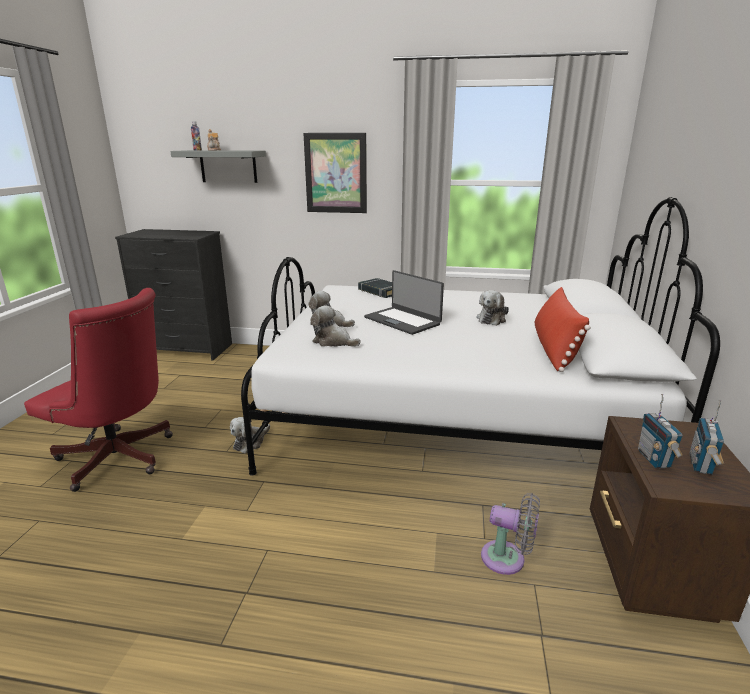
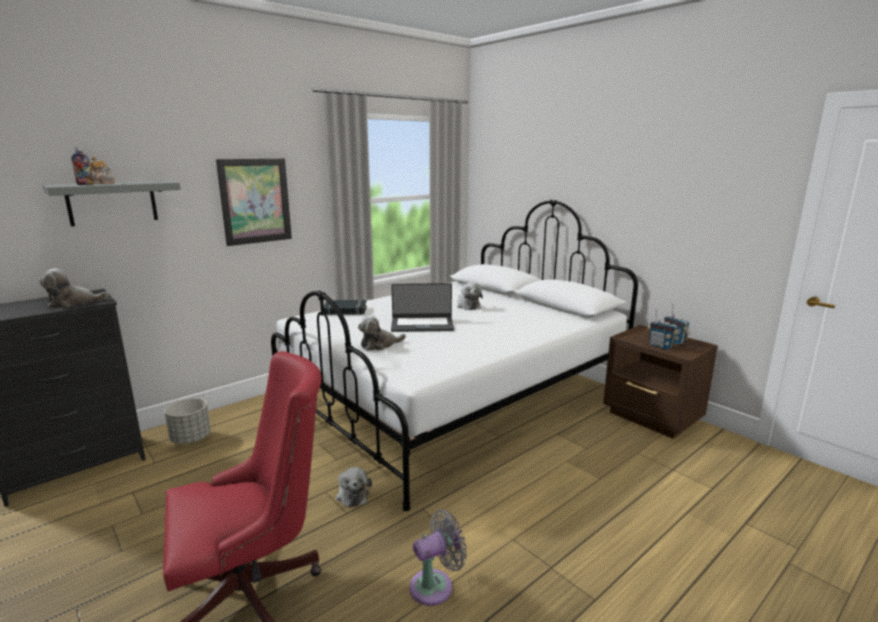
camera: 50 degrees left, 5 degrees down
(248, 359) = (190, 438): none -> grey planter
(333, 342) = (420, 354): plush toy -> plush toy (73, 303)
(507, 559) = (611, 450): grey fan -> grey fan (435, 585)
(554, 348) = (538, 311): red pillow -> none

